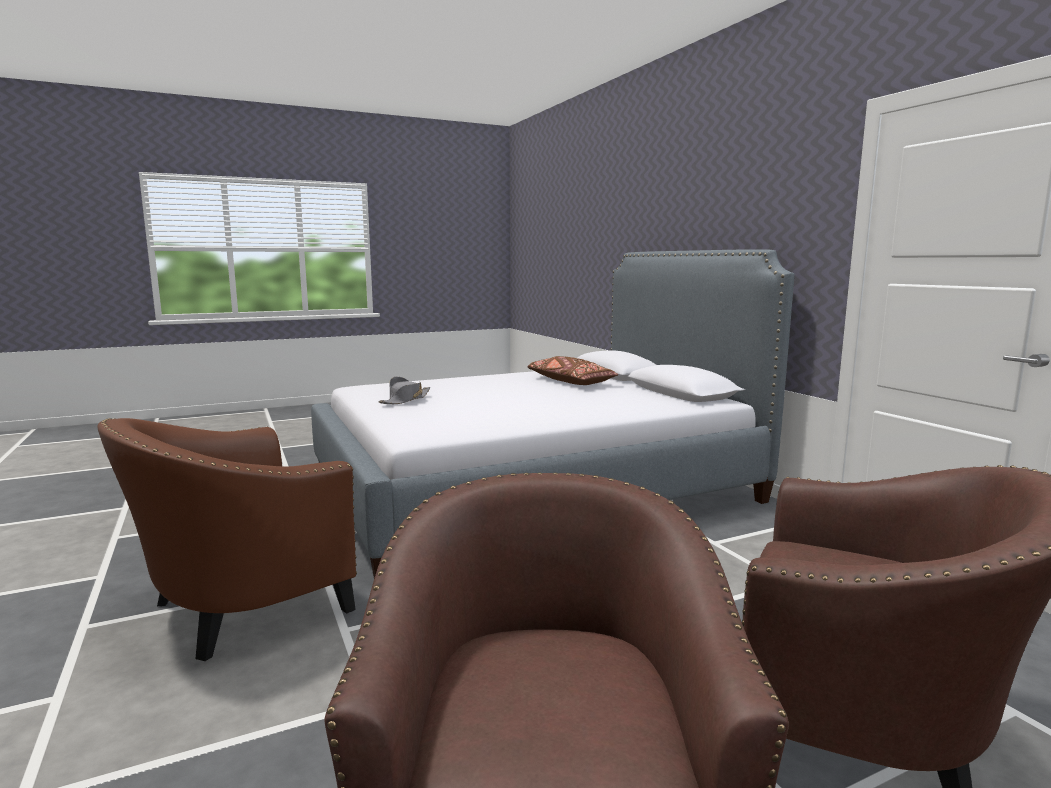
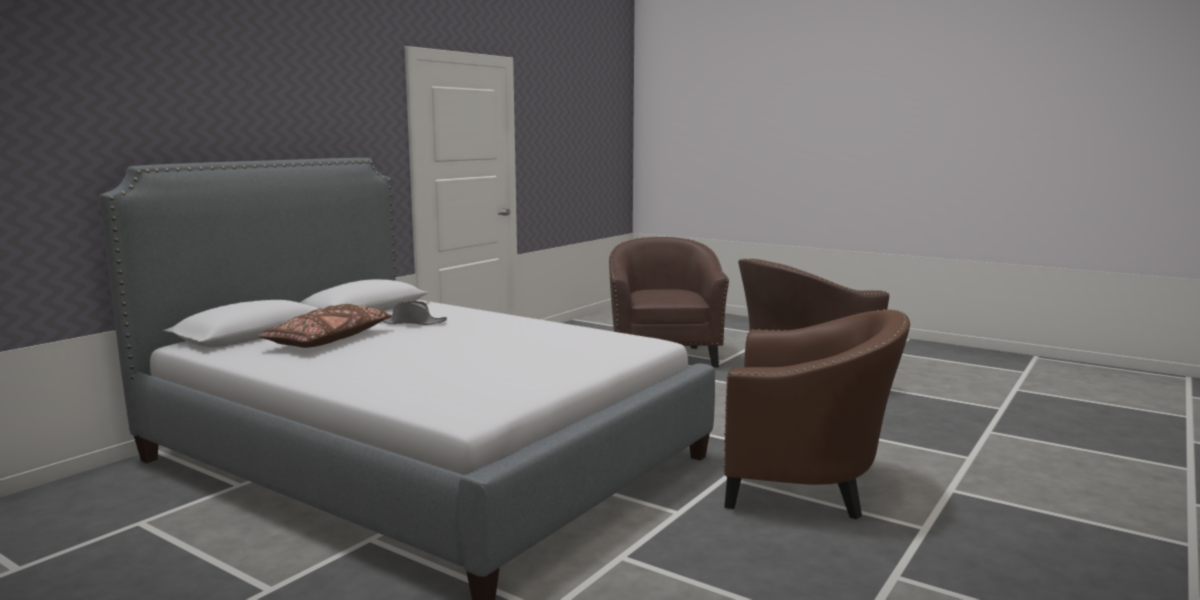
camera: 120 degrees left, 0 degrees up
(405, 400) = (527, 370): grey hat -> grey hat (411, 322)

